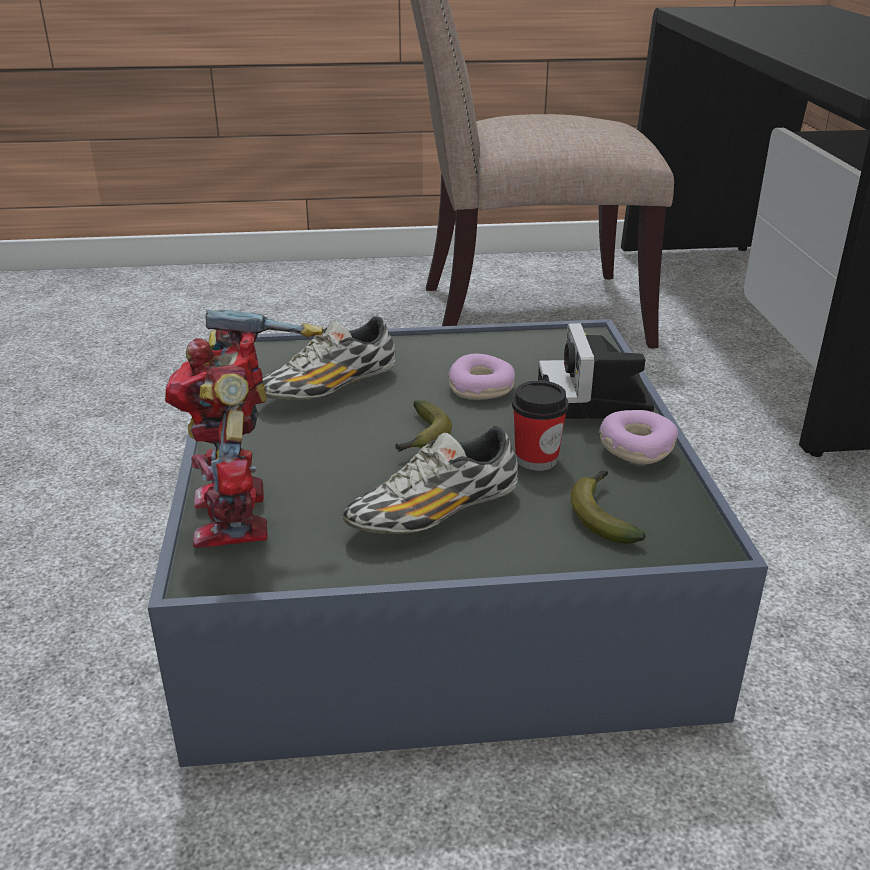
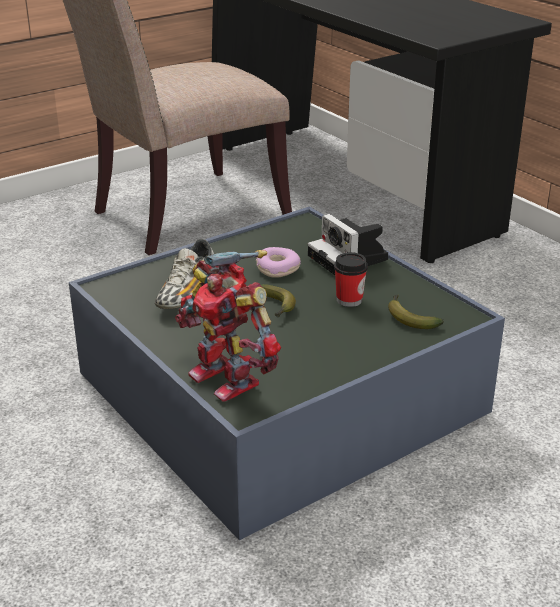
camera: 30 degrees left, 0 degrees up
(434, 514) = (327, 344): shoe -> none
(636, 447) = (395, 278): donut -> none

